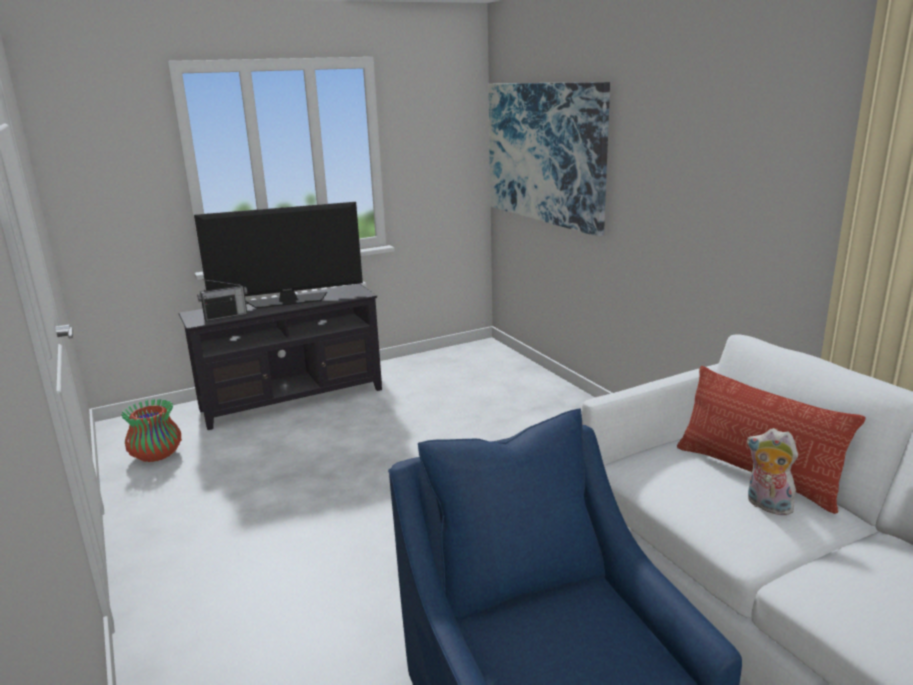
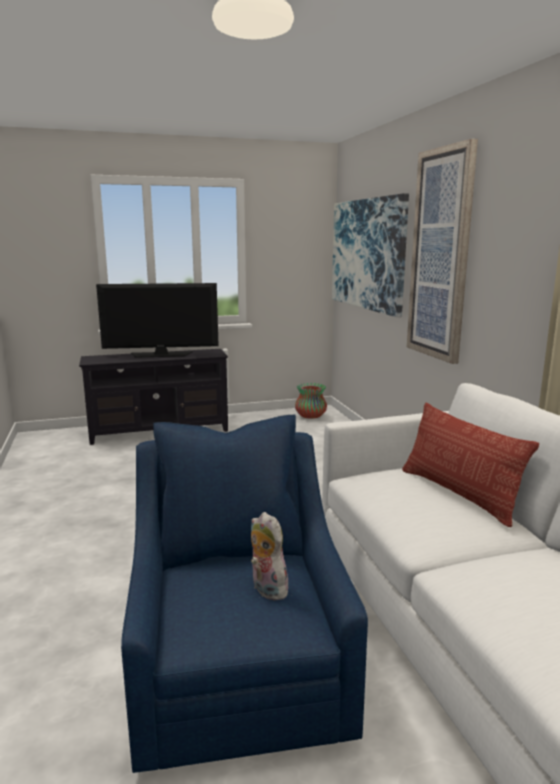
camera: 10 degrees right, 5 degrees down
(157, 455) = (47, 456): vase -> vase (310, 416)
(225, 316) = (111, 360): radio -> none
(663, 164) = (441, 255): none -> picture
(766, 506) = (452, 515): plush toy -> plush toy (266, 589)

